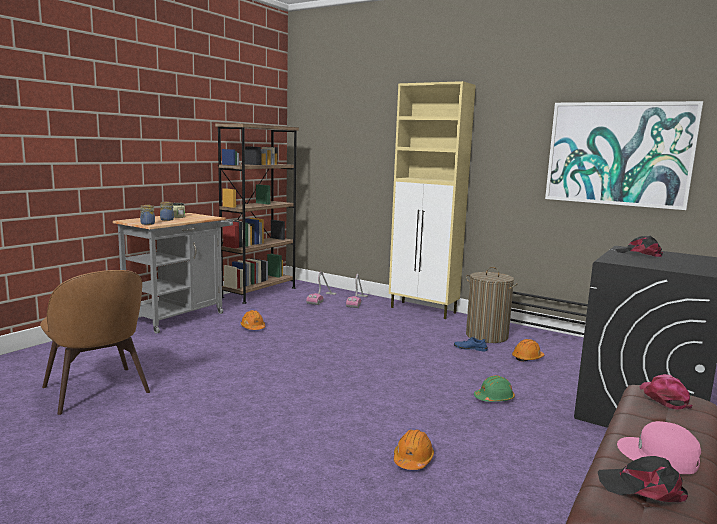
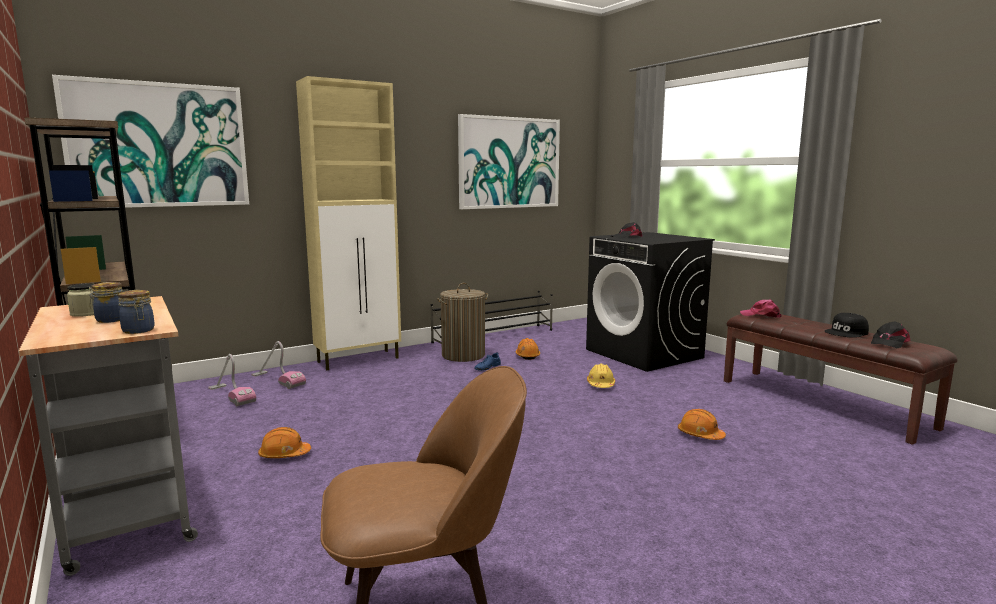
camera: 65 degrees left, 0 degrees up
(334, 135) = (158, 145): none -> picture
(494, 398) = (600, 384): green hard hat -> yellow hard hat
(658, 456) = (847, 332): pink cap -> black cap

